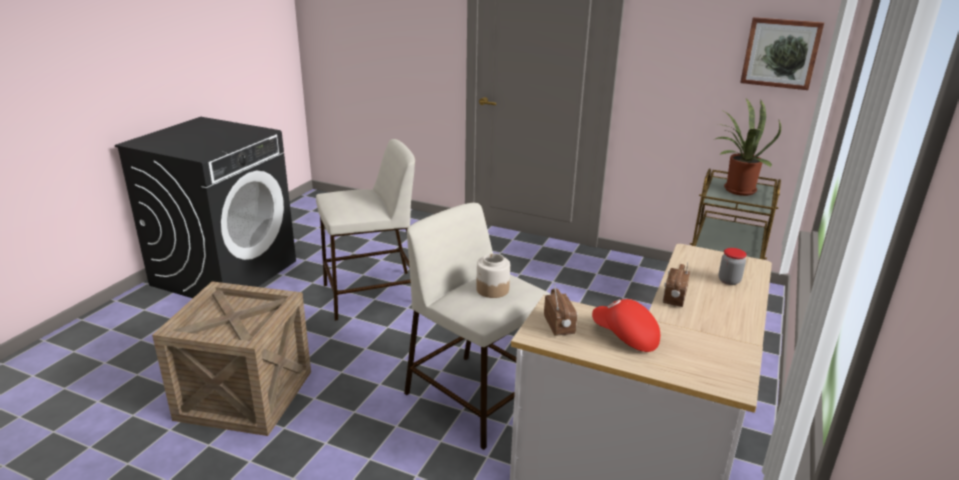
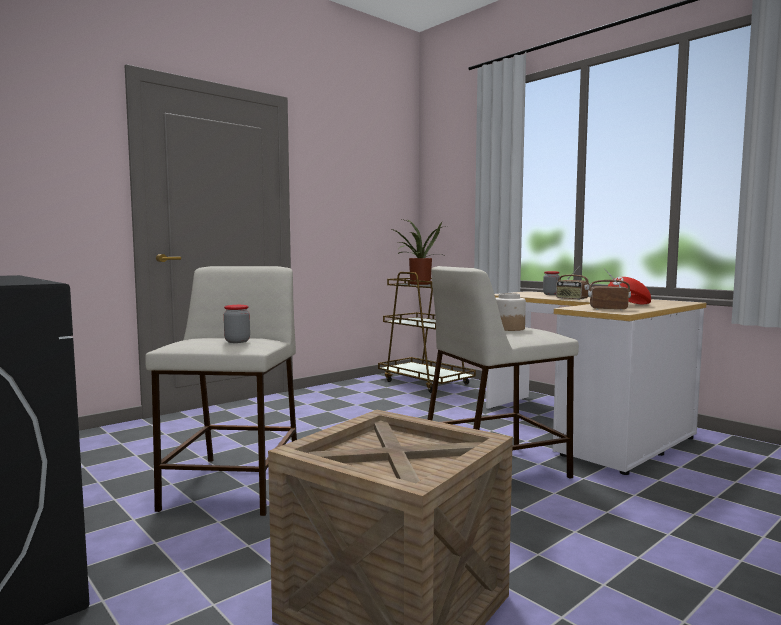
camera: 65 degrees left, 20 degrees down
(347, 206) = (237, 341): none -> jar
(780, 53) = (389, 193): picture -> none

